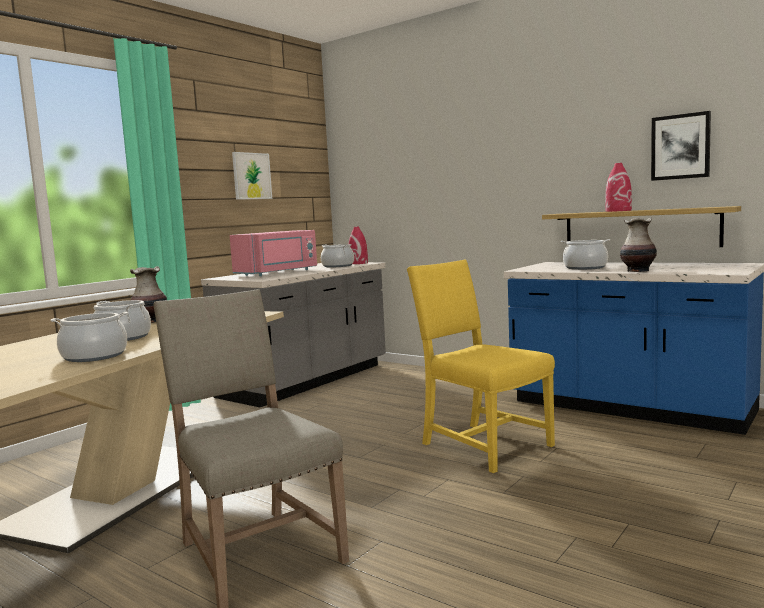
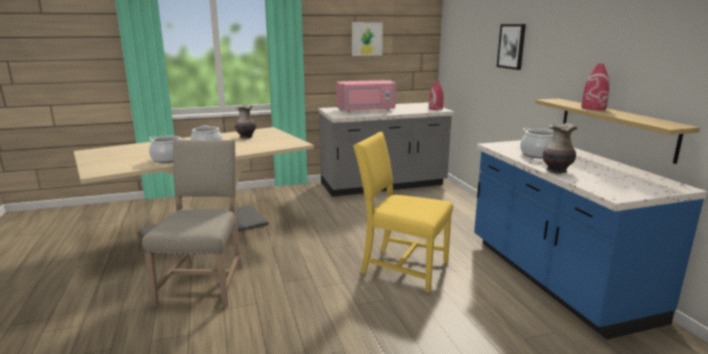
camera: 35 degrees right, 10 degrees up
(337, 266) = (415, 109): cooking pot -> none
(481, 444) = (401, 267): yellow chair -> yellow chair turned 60 degrees counterclockwise
(680, 147) = (660, 55): picture -> picture (511, 46)

